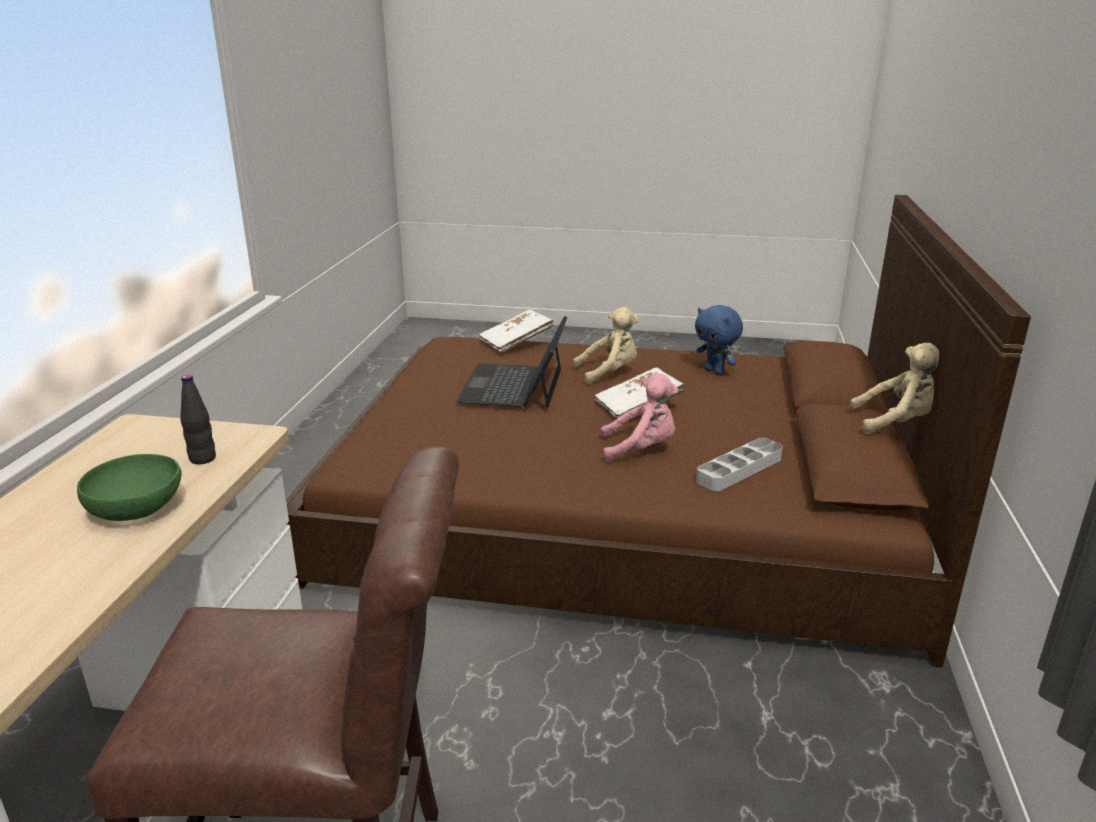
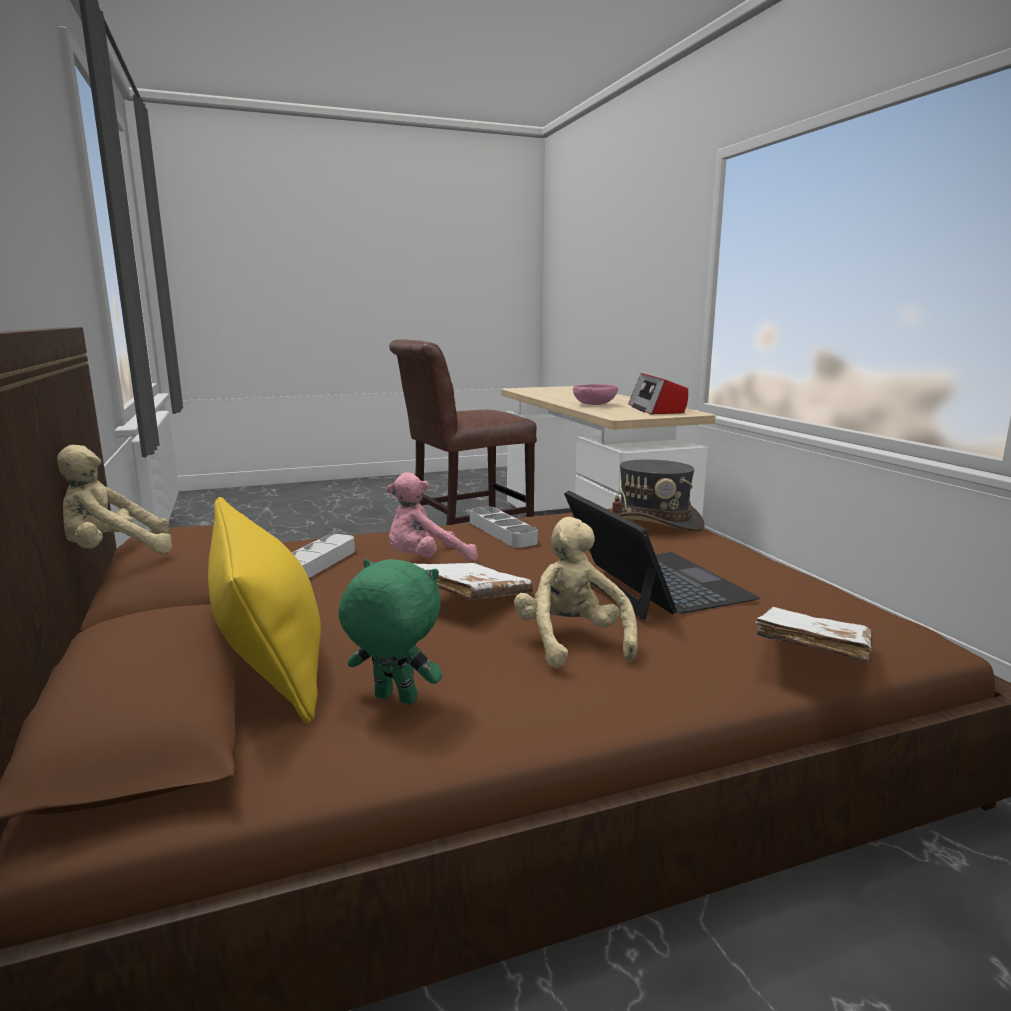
camera: 150 degrees right, 10 degrees down
(123, 455) = (656, 409): none -> radio
(137, 509) = (595, 405): green bowl -> pink bowl
(202, 459) = (617, 412): black bottle -> none
(387, 444) = (653, 522): none -> grey hat
(539, 470) = (502, 532): none -> grey tray
(609, 373) = (571, 642): beige plush toy -> beige plush toy turned 120 degrees clockwise
(715, 371) = (394, 700): blue plush toy -> green plush toy
(773, 401) = (269, 658): none -> yellow pillow

